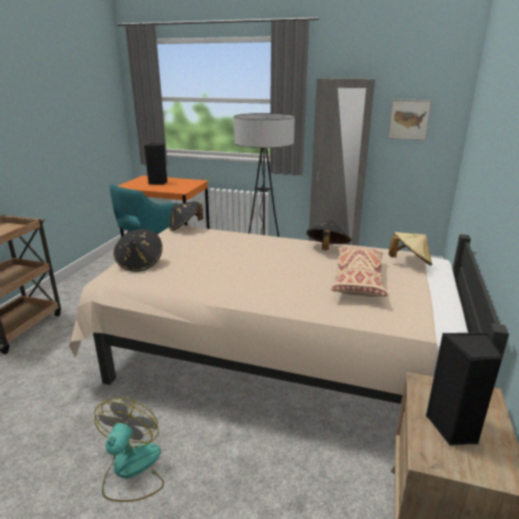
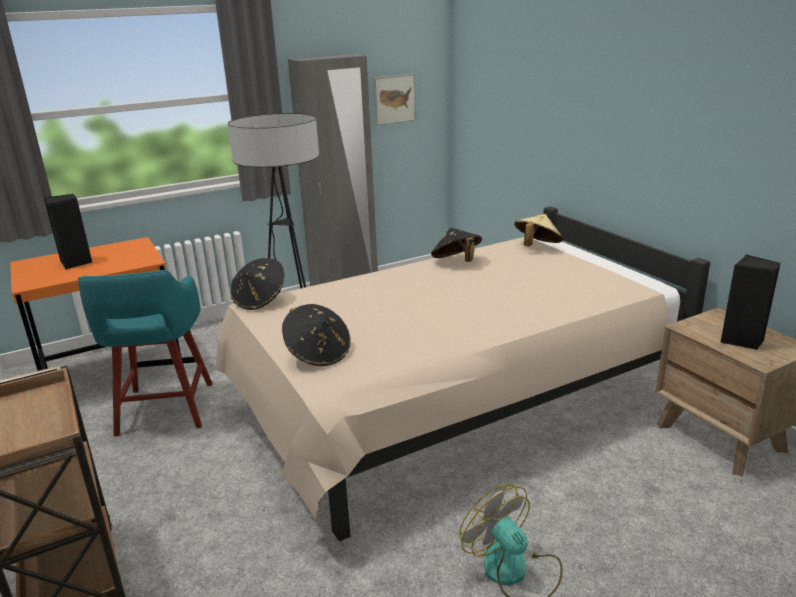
camera: 45 degrees left, 0 degrees up
(358, 280) = (538, 275): beige pillow -> none

